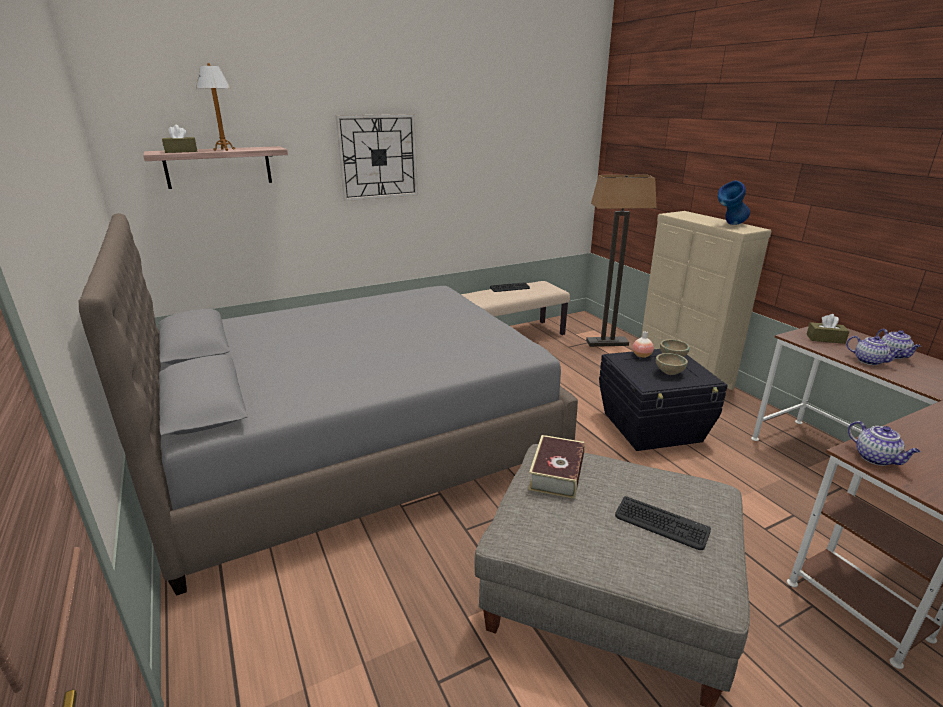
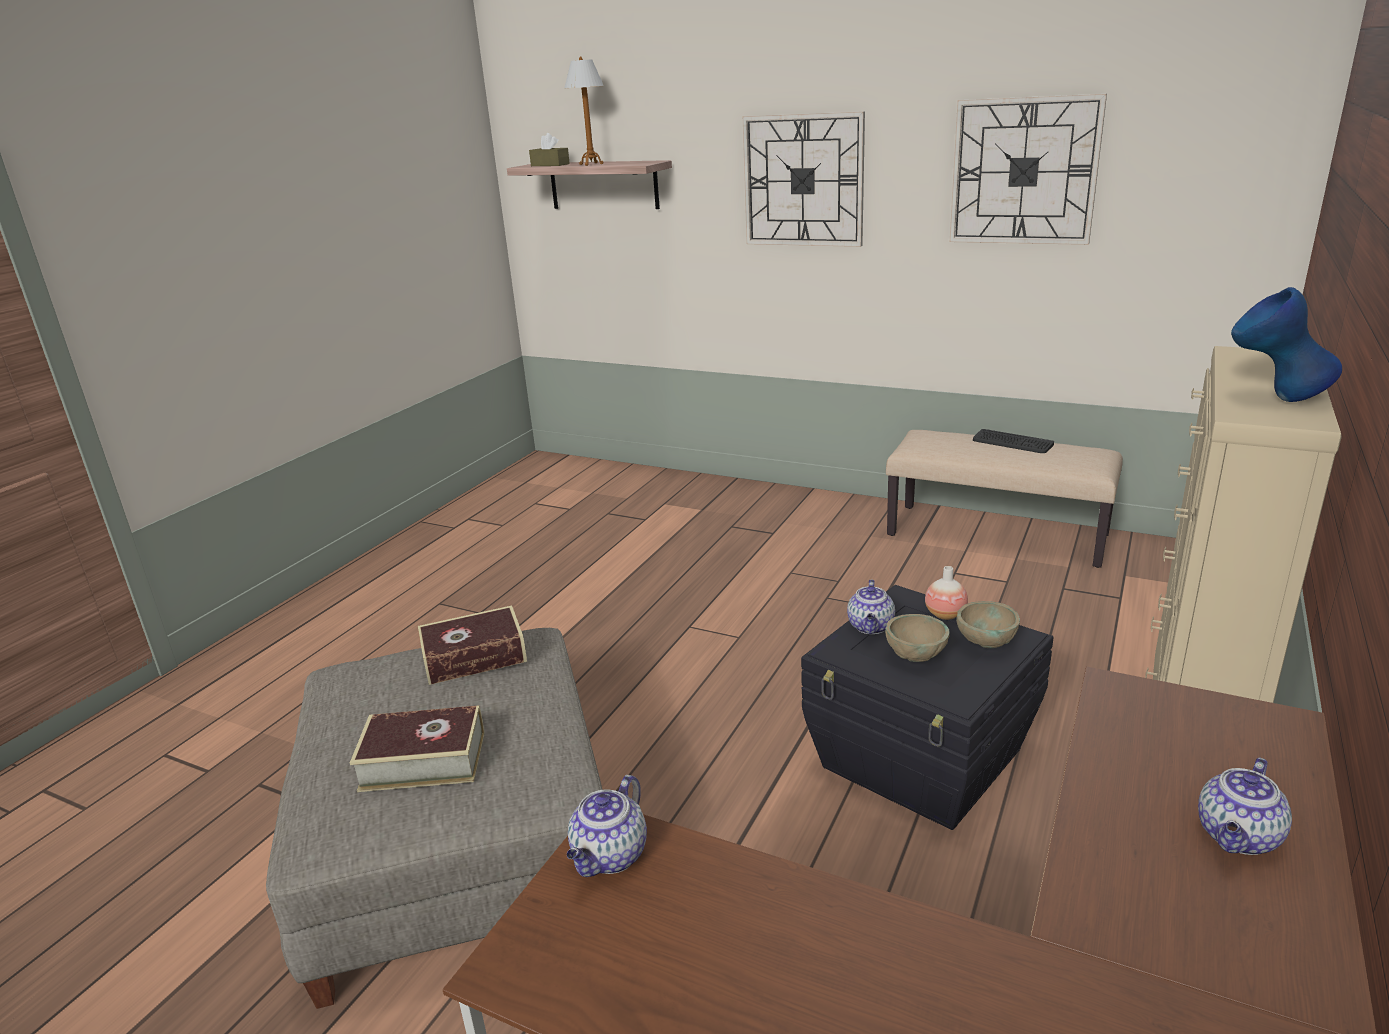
camera: 55 degrees right, 0 degrees up
(356, 441) = (579, 568): grey bed -> none
(495, 147) = (1024, 171): none -> wall clock
(607, 343) = (1154, 614): floor lamp -> none
(661, 524) = (423, 761): keyboard -> book
(825, 339) = (1178, 727): brown tissue box -> none
(869, 361) = (1128, 804): teapot -> teapot (871, 627)

